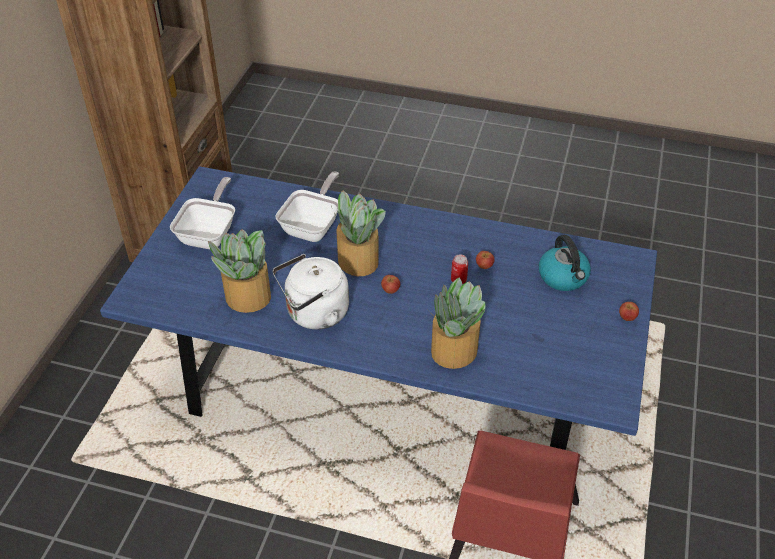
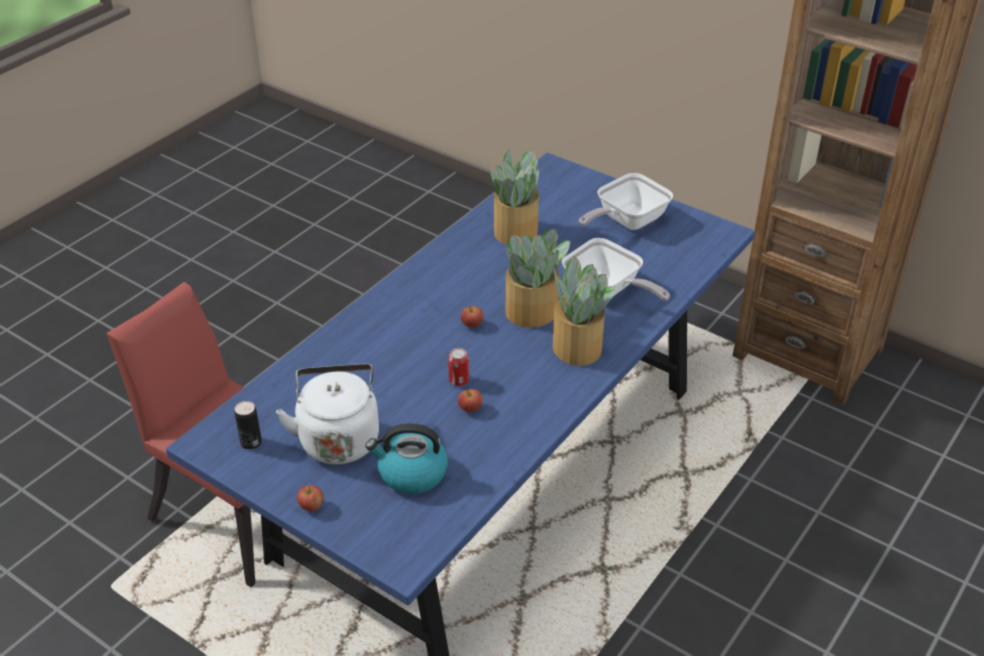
camera: 110 degrees right, 5 degrees down
(210, 234) = (626, 222): frying pan -> frying pan turned 105 degrees clockwise
(314, 314) = (468, 267): white kettle -> white kettle (338, 438)
(453, 351) = (358, 346): potted plant -> potted plant (577, 347)
(596, 376) = (251, 442): none -> can

